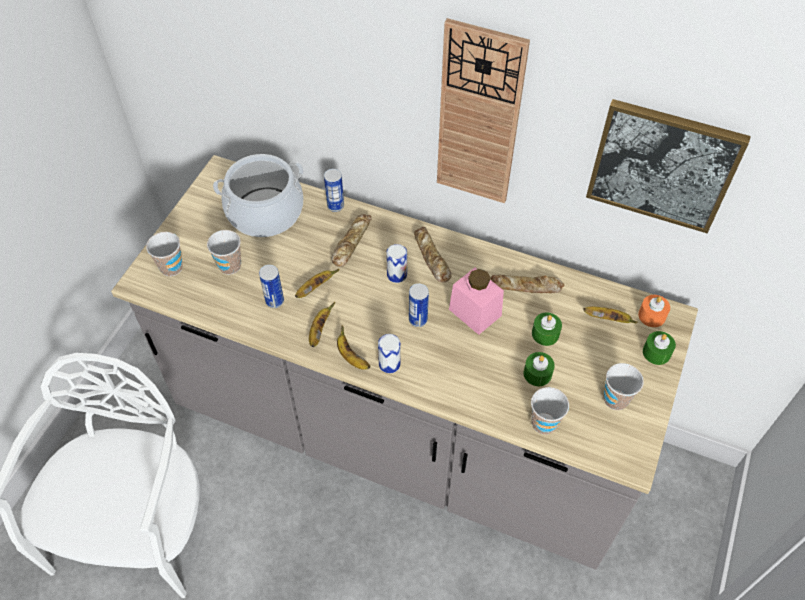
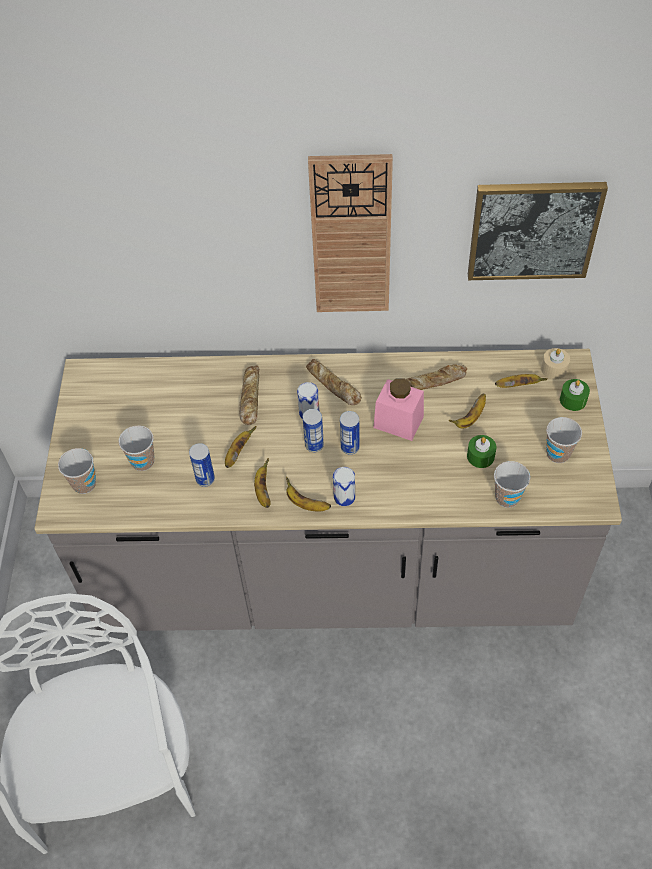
camera: 20 degrees left, 0 degrees up
(265, 213) = (150, 398): cooking pot -> none
(335, 206) = (216, 368): can -> can (314, 445)
(545, 334) = (470, 418): green candle -> banana
(652, 316) = (554, 369): orange candle -> beige candle

